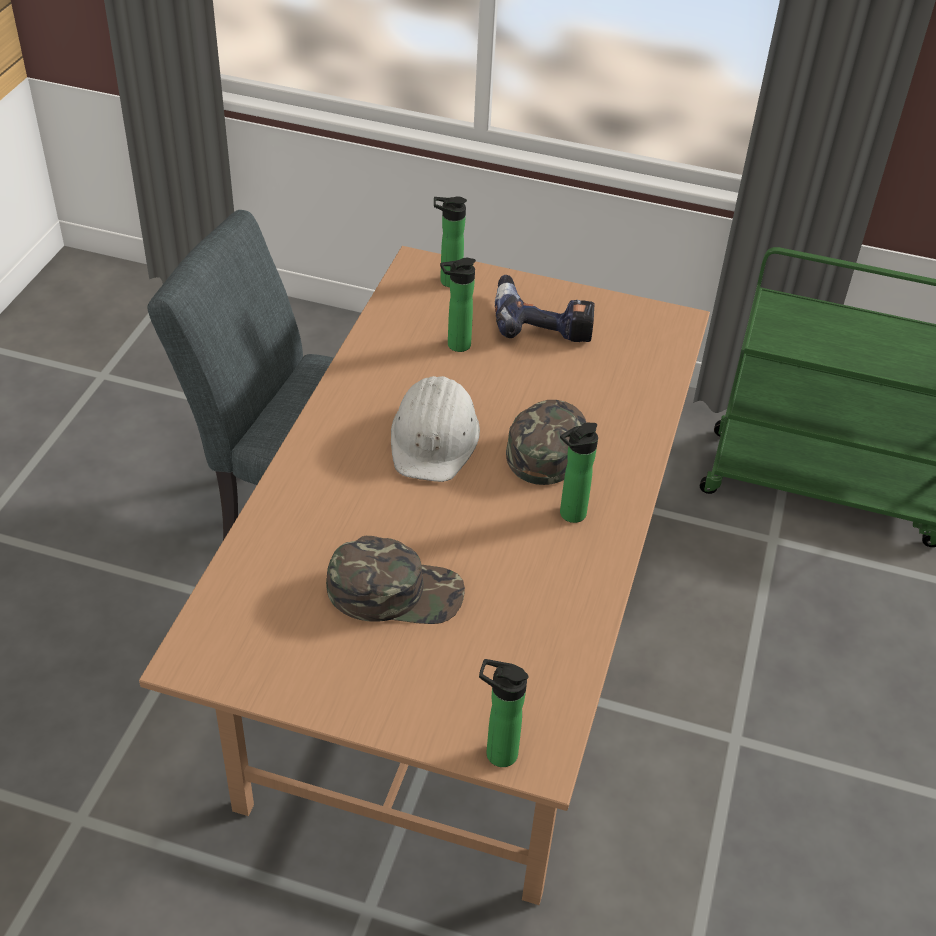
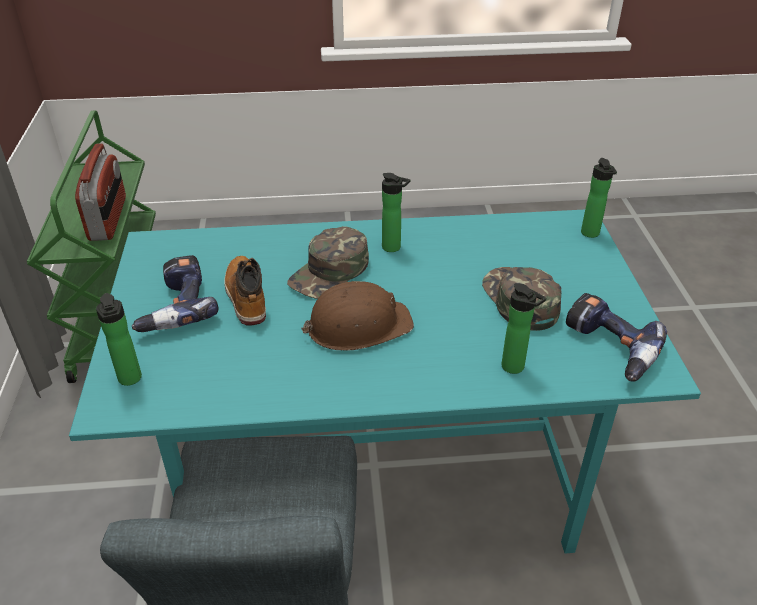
camera: 110 degrees left, 5 degrees down
(260, 632) = (607, 349): none -> power drill
(434, 438) = (358, 325): white hard hat -> brown hard hat
(454, 663) = (376, 470): brown dining table -> turquoise dining table
(455, 345) = (232, 347): bottle -> bottle (515, 368)
(534, 370) = (245, 296): none -> boot
(546, 444) = (330, 272): green cap -> green cap turned 45 degrees counterclockwise
(834, 353) = (108, 219): none -> radio

